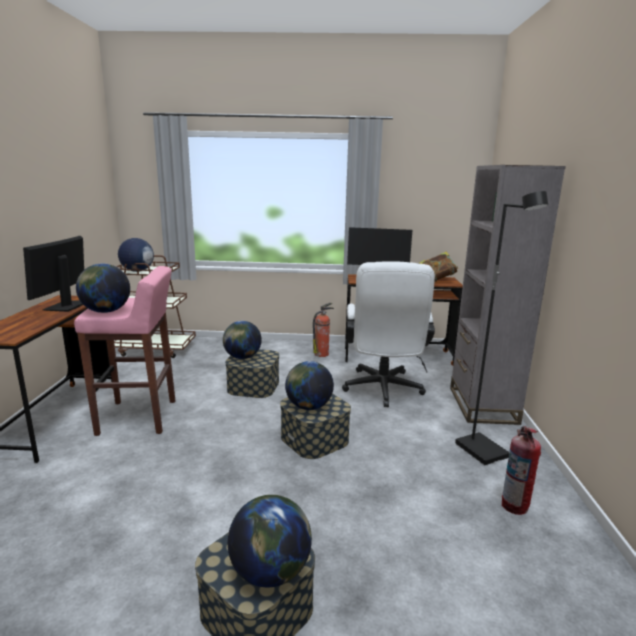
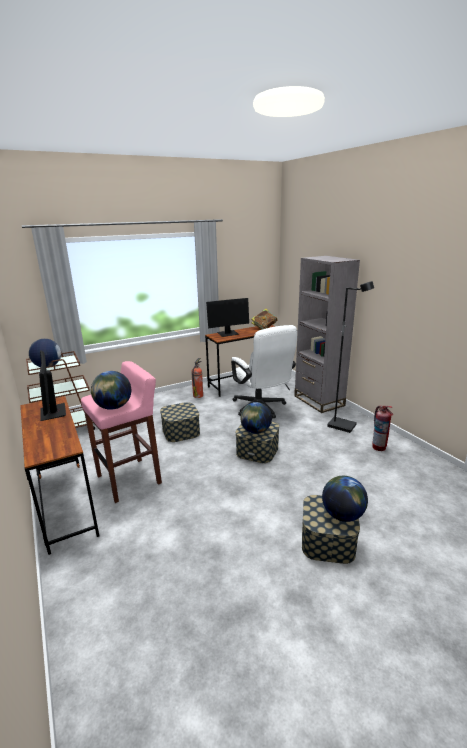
camera: 30 degrees left, 5 degrees up
(242, 357) = (172, 413): globe -> none

